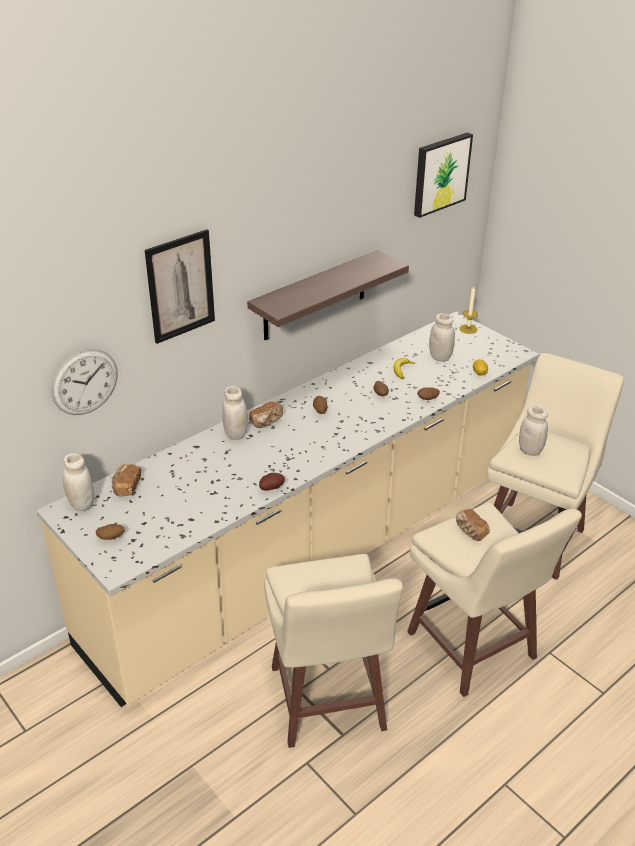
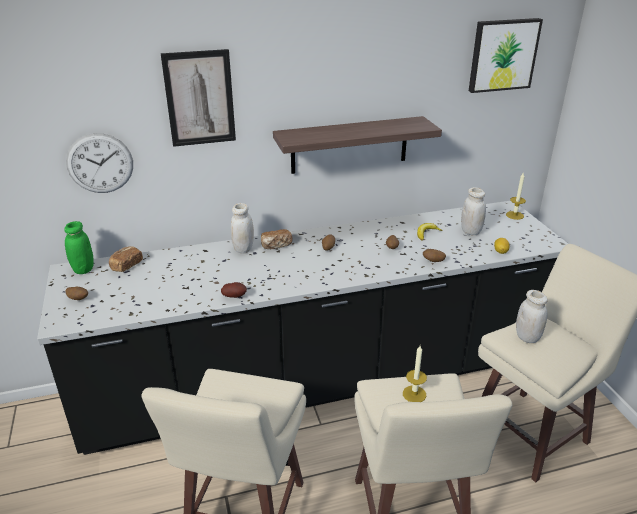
camera: 25 degrees right, 5 degrees down
(82, 504) = (83, 269): white jar -> green jar
(316, 553) = (318, 382): beige counter -> black counter
(470, 531) = (414, 394): bread -> candle

